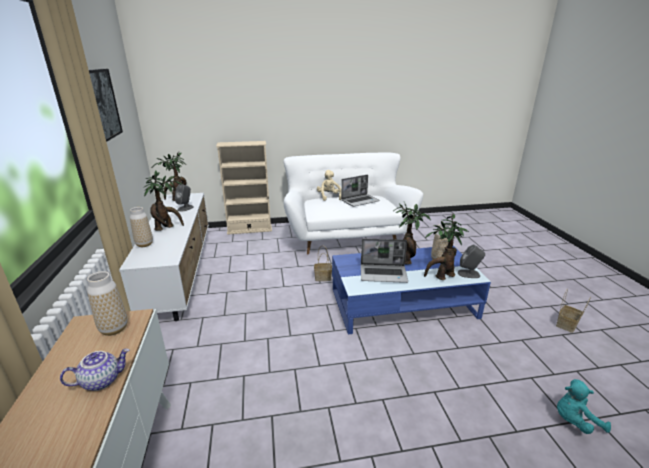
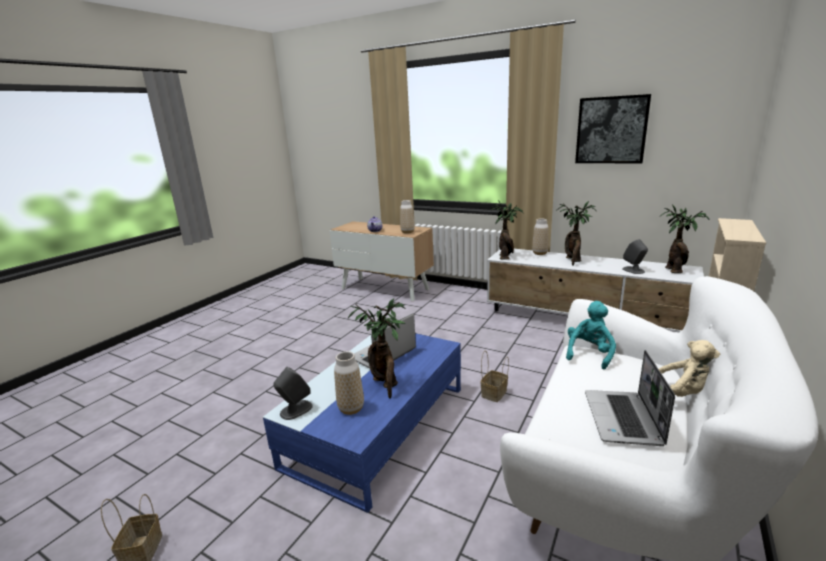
camera: 130 degrees right, 5 degrees down
(441, 276) = (325, 387): potted plant -> potted plant (505, 257)
(574, 421) = (163, 423): turquoise plush toy -> turquoise plush toy (589, 354)

